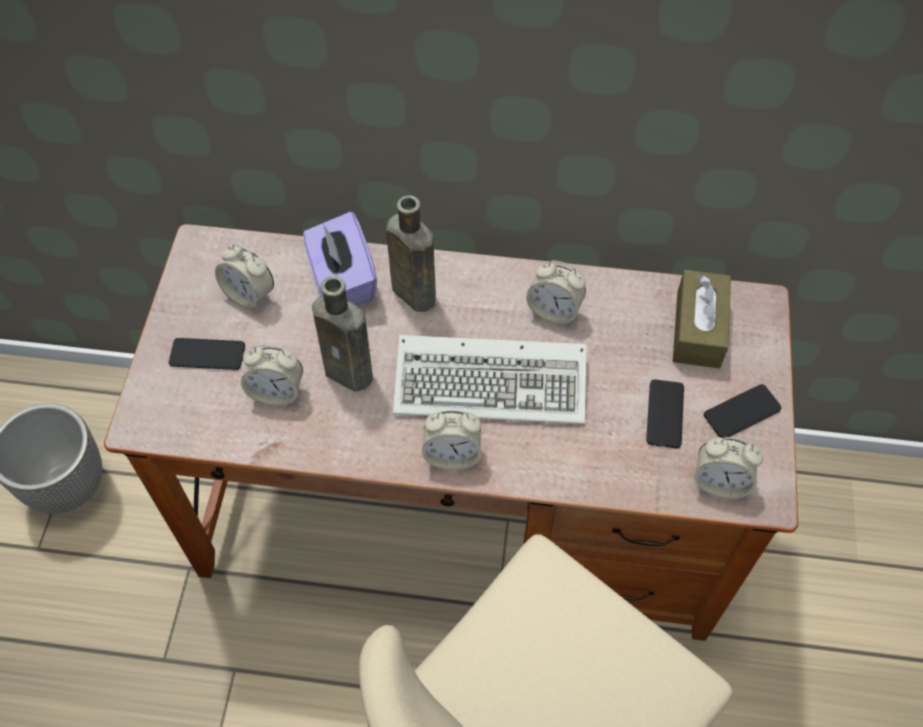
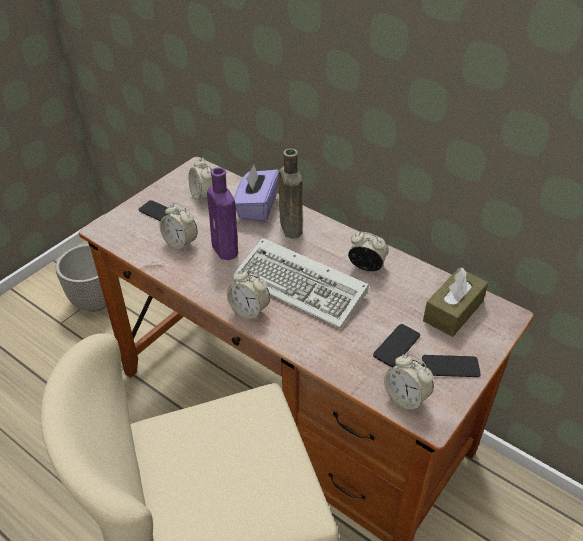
camera: 30 degrees right, 15 degrees down
(351, 374) = (226, 250): brown bottle -> purple bottle
(554, 311) = (366, 266): alarm clock -> alarm clock turned 150 degrees clockwise

